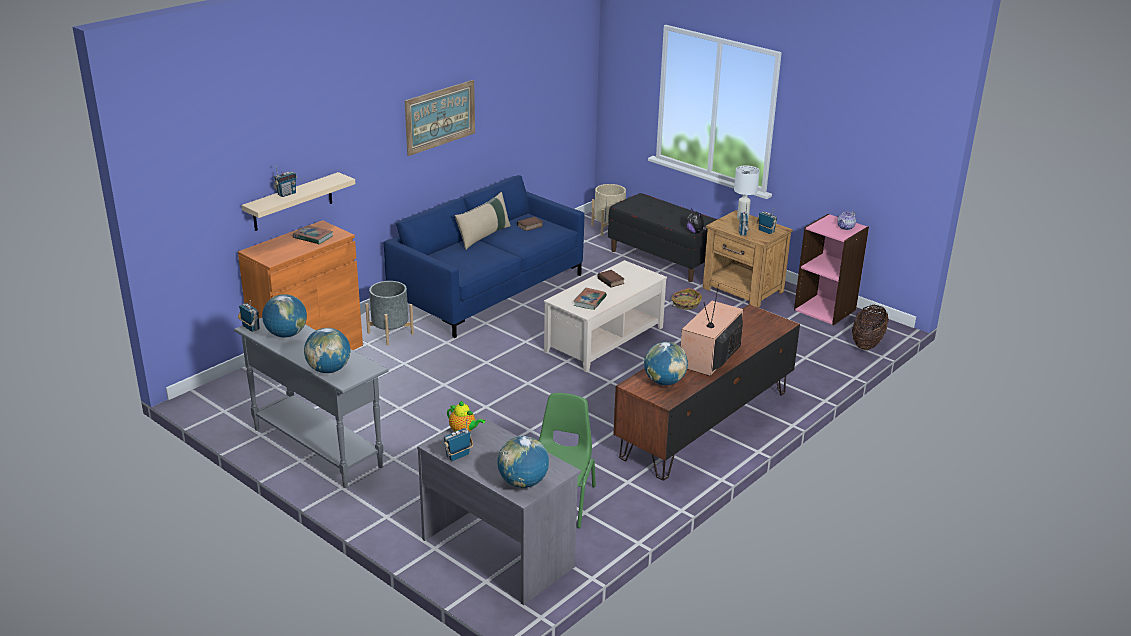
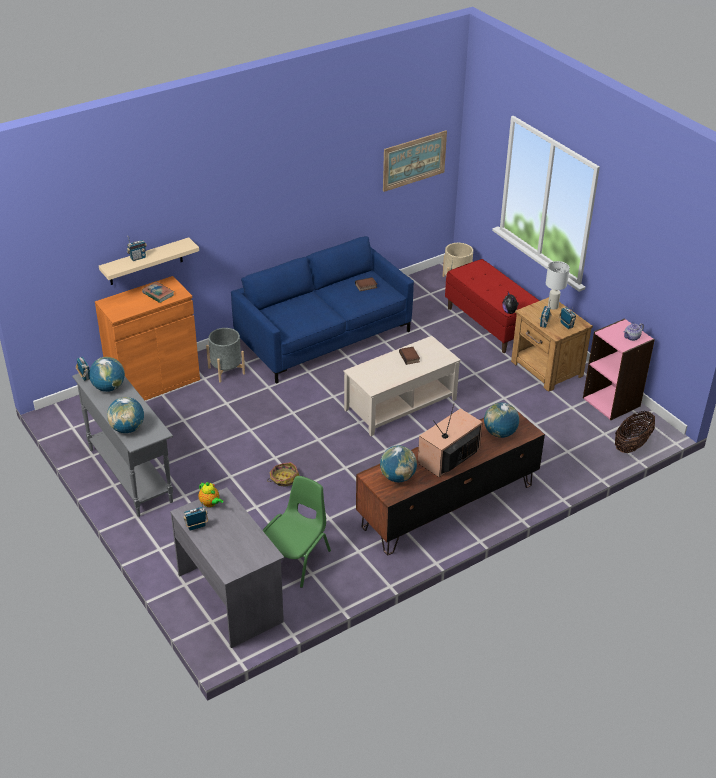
camera: 15 degrees right, 10 degrees up
(440, 117) = (290, 188): picture -> picture (414, 160)
(484, 236) = (322, 292): beige pillow -> none
(523, 483) = (234, 561): globe -> globe (500, 433)
(590, 301) = (381, 377): book -> none
(663, 259) = (490, 324): black bench -> red bench
(685, 304) = (487, 377): basket -> basket (284, 478)

